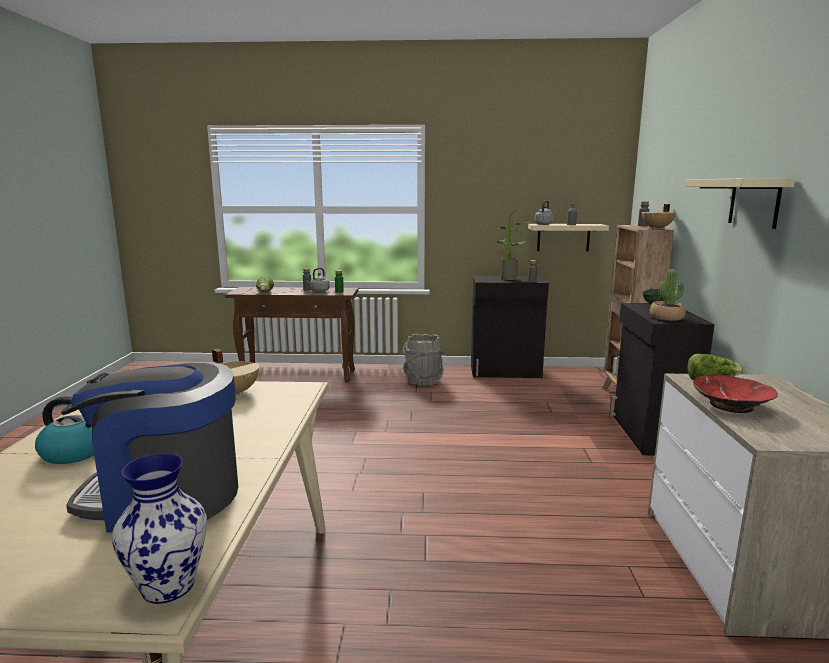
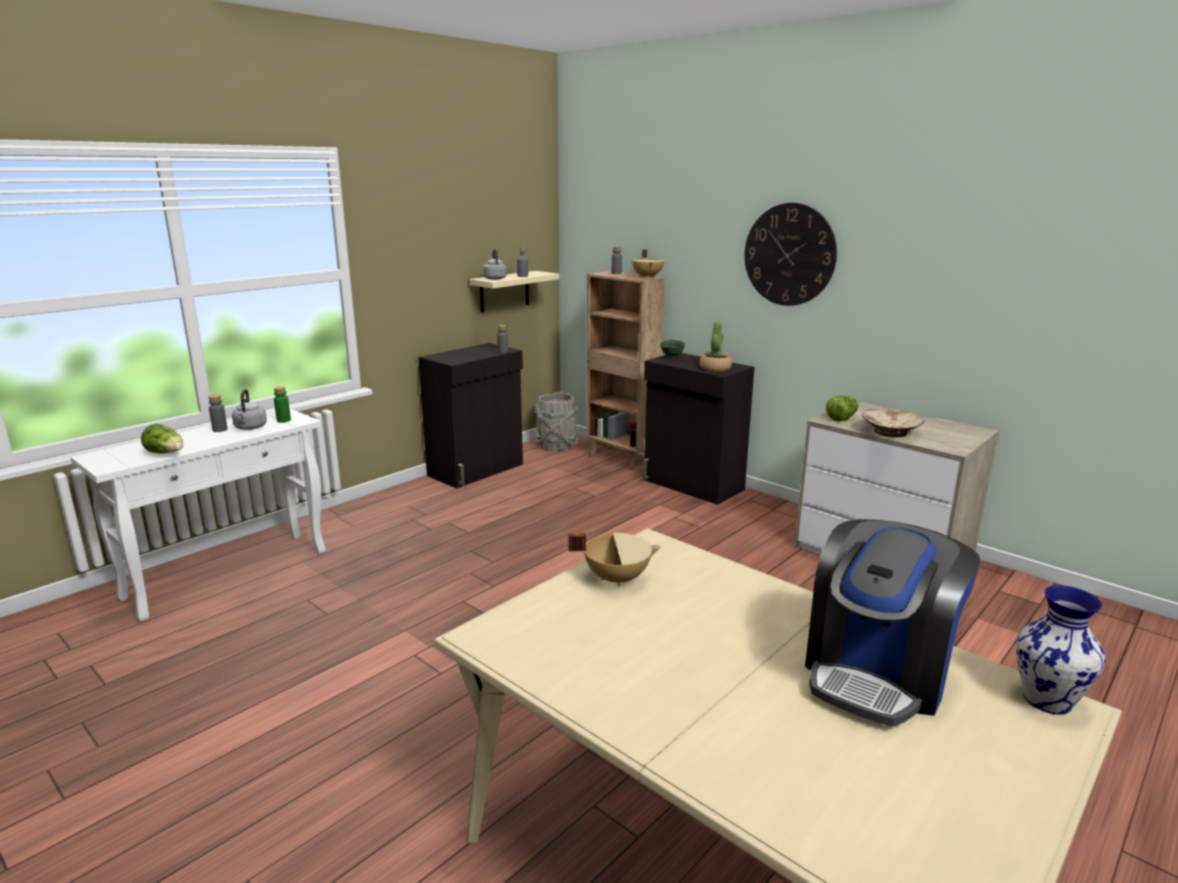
camera: 50 degrees left, 5 degrees up
(76, 452) = (704, 707): kettle -> none
(299, 375) = (229, 573): brown console table -> white console table
(423, 381) = (412, 513): grey bucket -> grey bucket (556, 445)
(508, 279) = (470, 353): potted plant -> none
(731, 405) = (890, 431): red bowl -> beige bowl
(754, 202) = (789, 255): beige shelf -> wall clock

